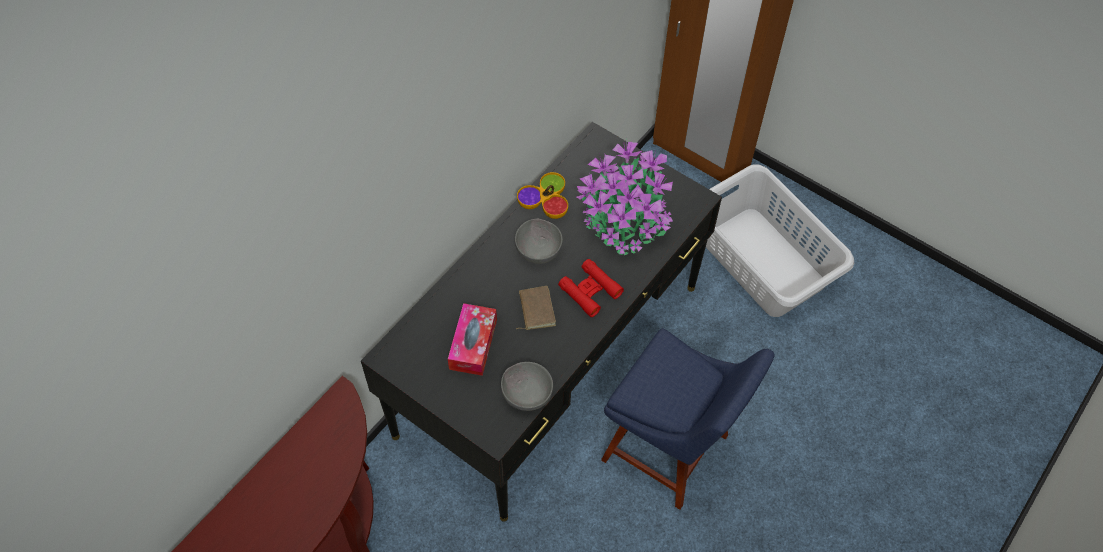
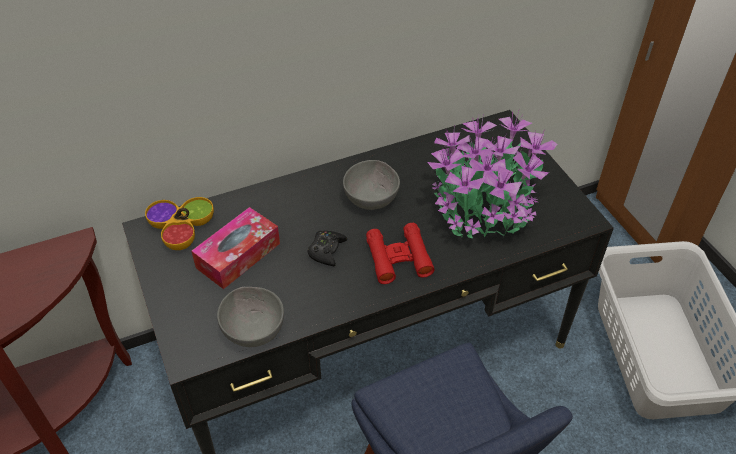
camera: 30 degrees right, 10 degrees down
(535, 309) = (326, 250): brown book -> black game controller
(545, 202) = (411, 159): bowl -> bowl (181, 228)

